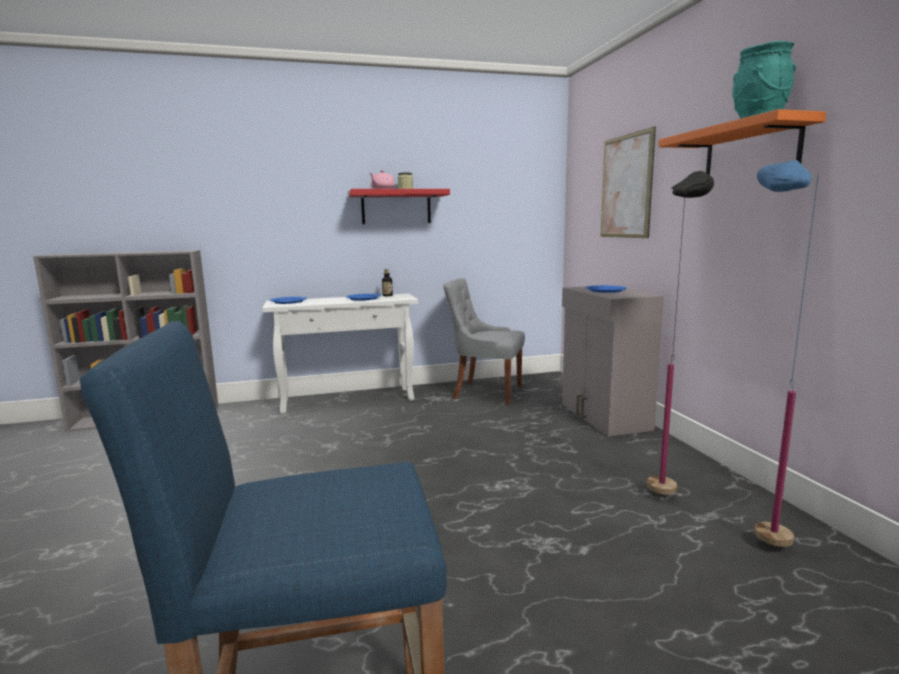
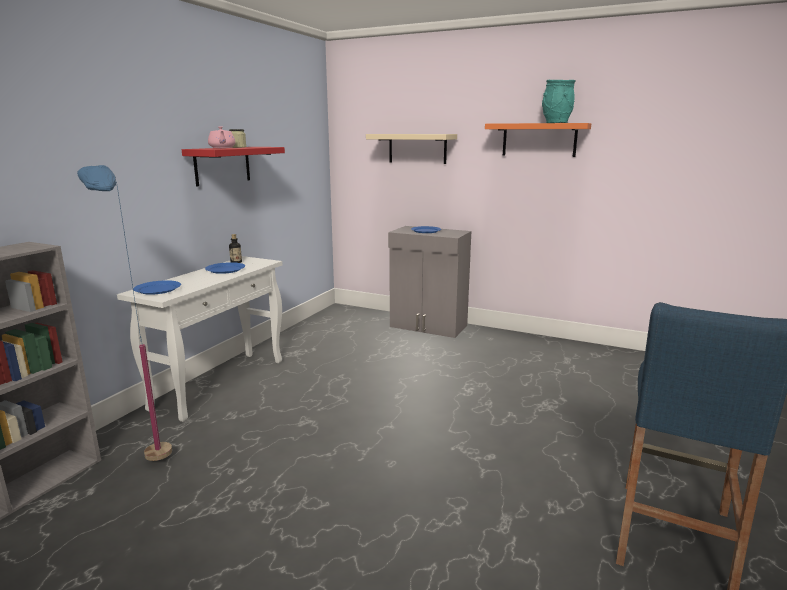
camera: 50 degrees left, 5 degrees up
(485, 392) = (321, 335): grey chair -> none
(626, 186) = (417, 148): picture -> beige shelf
(667, 485) = (528, 353): black floor lamp -> none
(754, 529) = (588, 357): blue floor lamp -> blue floor lamp (147, 452)

